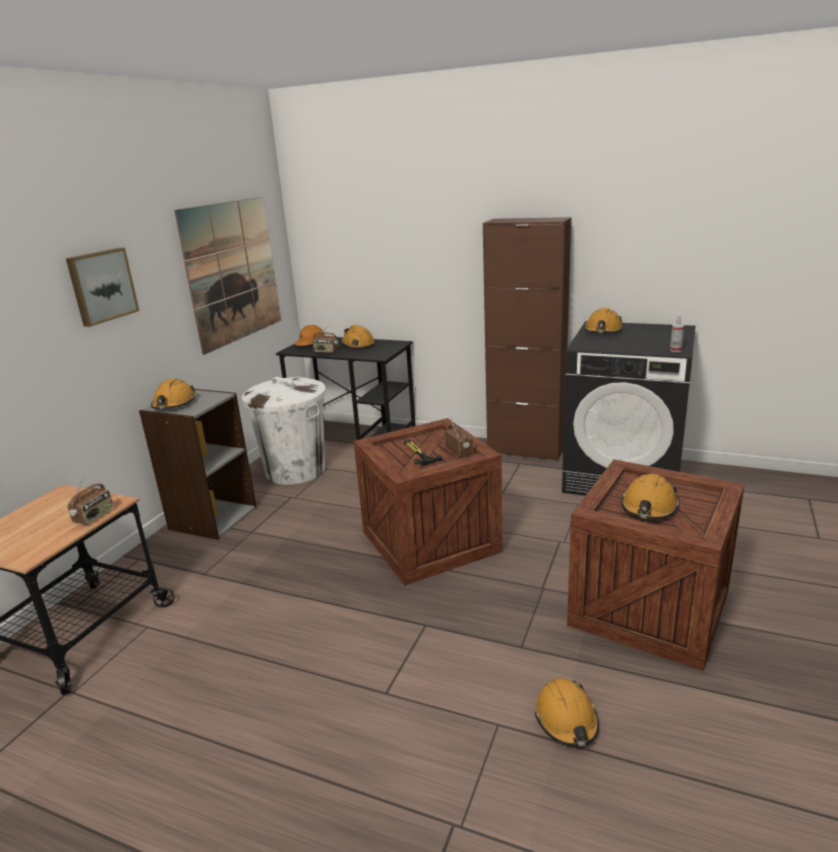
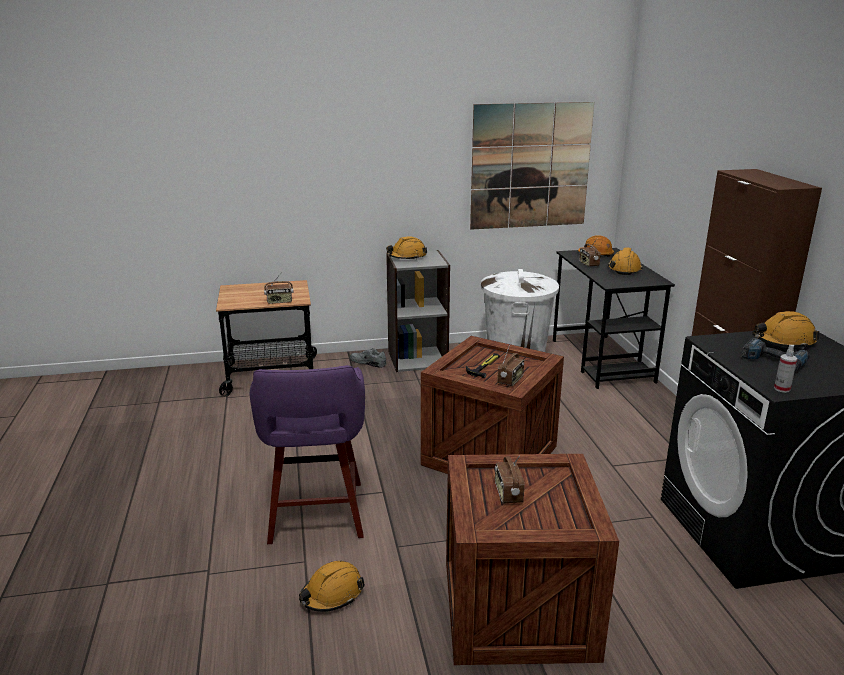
camera: 55 degrees right, 0 degrees up
(101, 286) = (383, 153): picture -> none
(171, 550) = (368, 363): none -> grey shoe
(422, 688) = (316, 514): none -> purple stool
(633, 342) = (772, 362): none -> power drill
(649, 508) = (507, 494): orange hard hat -> radio

